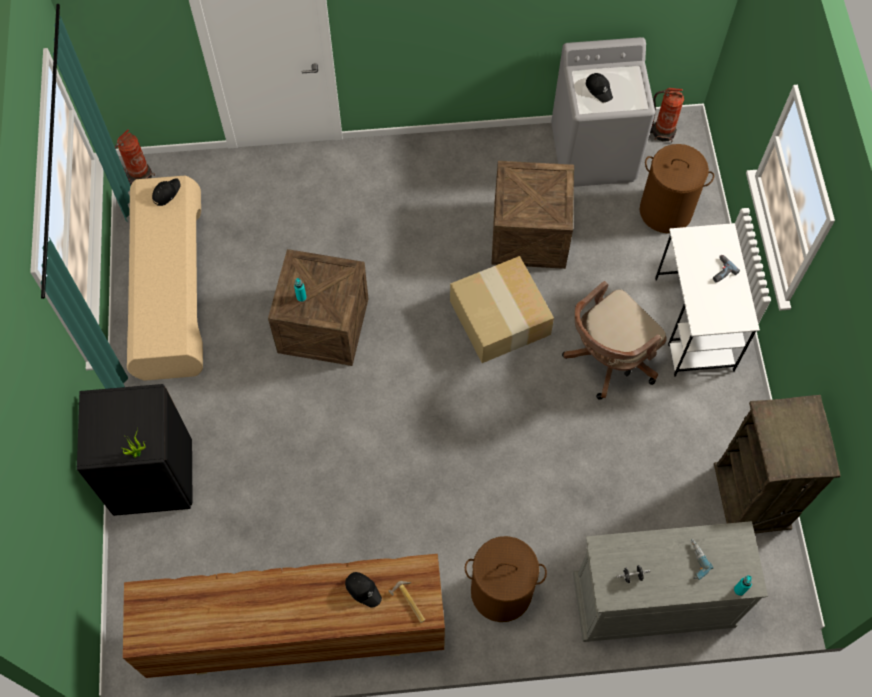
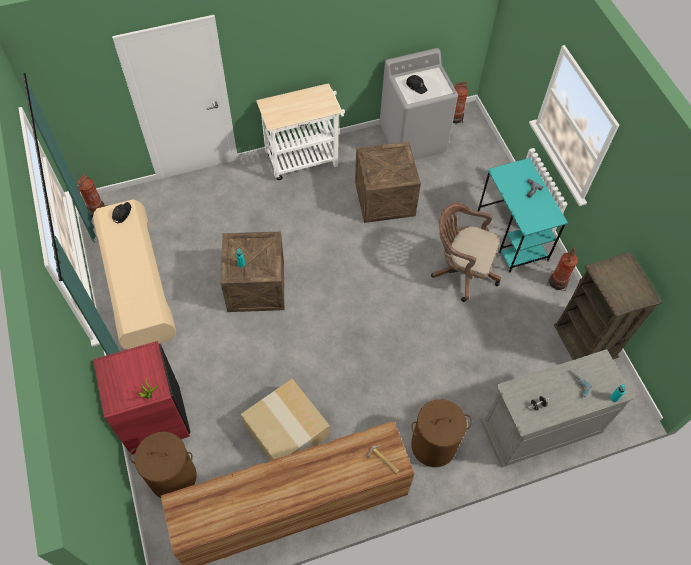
camera: 15 degrees left, 5 degrees down
(152, 475) = (155, 418): black cabinet -> red cabinet
(363, 589) = (346, 459): black cap -> none
(431, 157) = (303, 160): none -> white cart
(501, 318) = (381, 257): cardboard box -> cardboard box (287, 430)
(607, 360) = (461, 270): brown office chair -> brown office chair turned 75 degrees clockwise
(666, 211) = (471, 166): brown laundry basket -> brown laundry basket (173, 477)
(694, 324) = (512, 236): white desk -> turquoise desk
(739, 404) = (558, 281): none -> fire extinguisher

